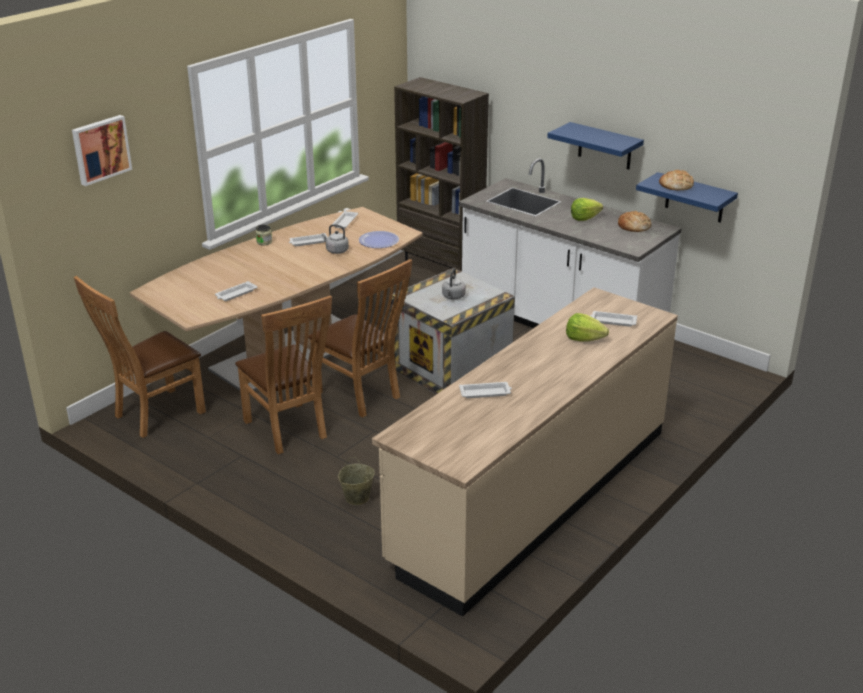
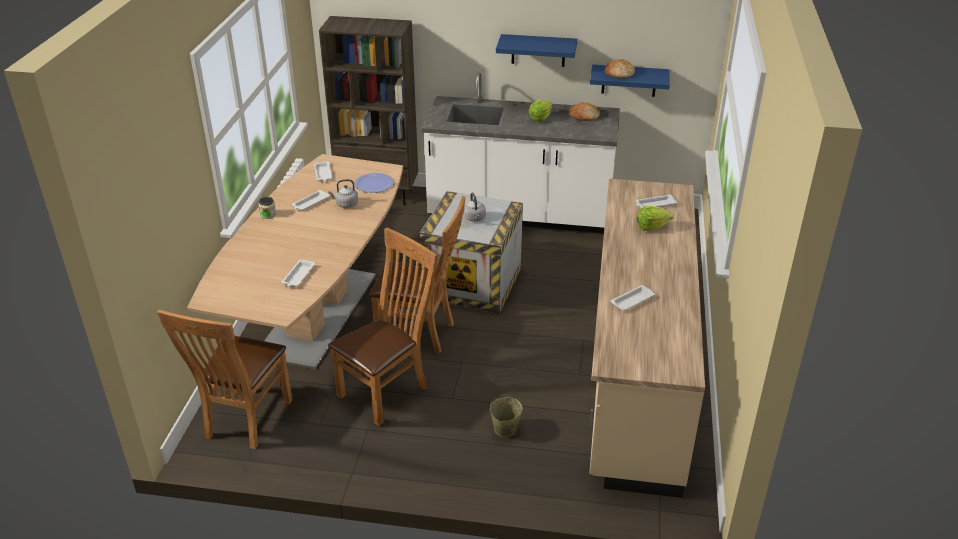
camera: 30 degrees left, 5 degrees up
(100, 149) = (148, 166): picture -> none
(289, 431) = (388, 390): brown chair -> brown chair turned 75 degrees counterclockwise

